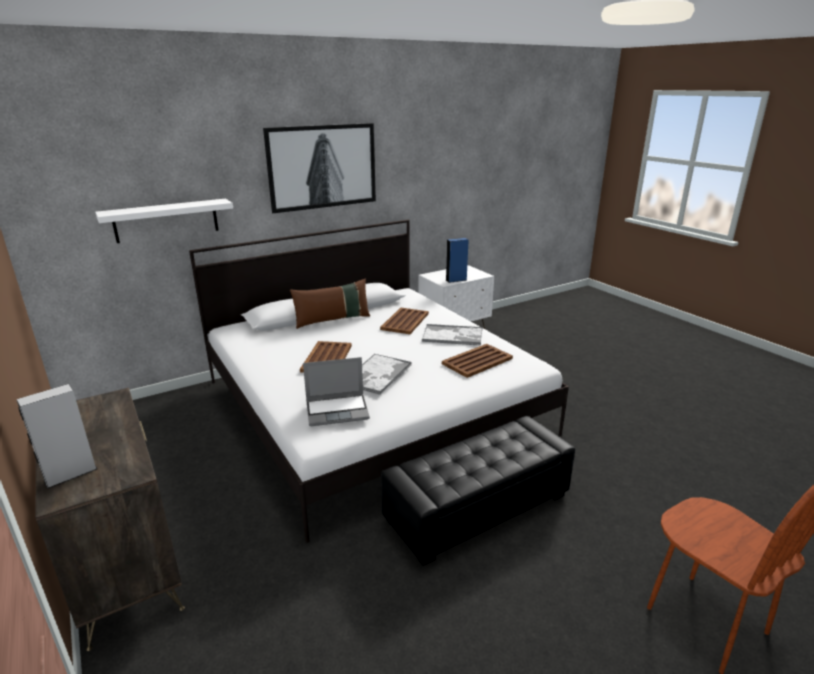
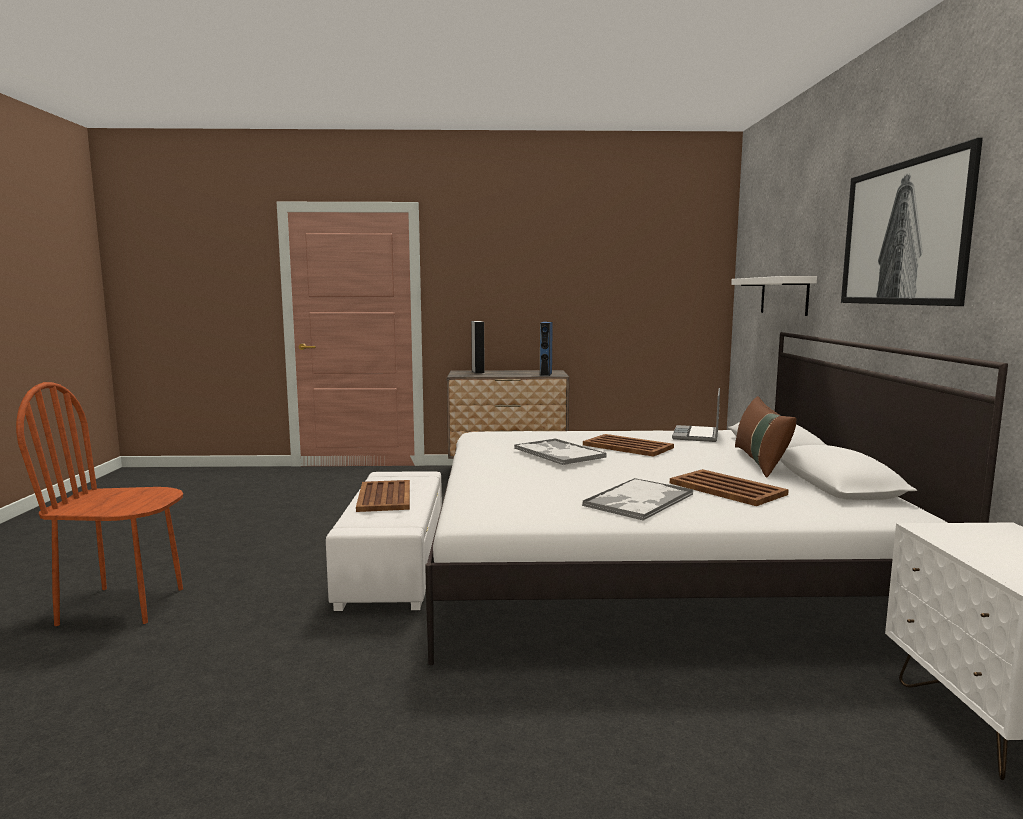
camera: 120 degrees right, 15 degrees down
(338, 410) = (508, 437): laptop -> laptop (697, 435)
(456, 280) = (960, 544): blue speaker -> blue speaker (545, 374)
(476, 361) = (534, 493): brown tray -> brown tray (385, 496)
(477, 507) = (394, 565): black ottoman -> white ottoman

